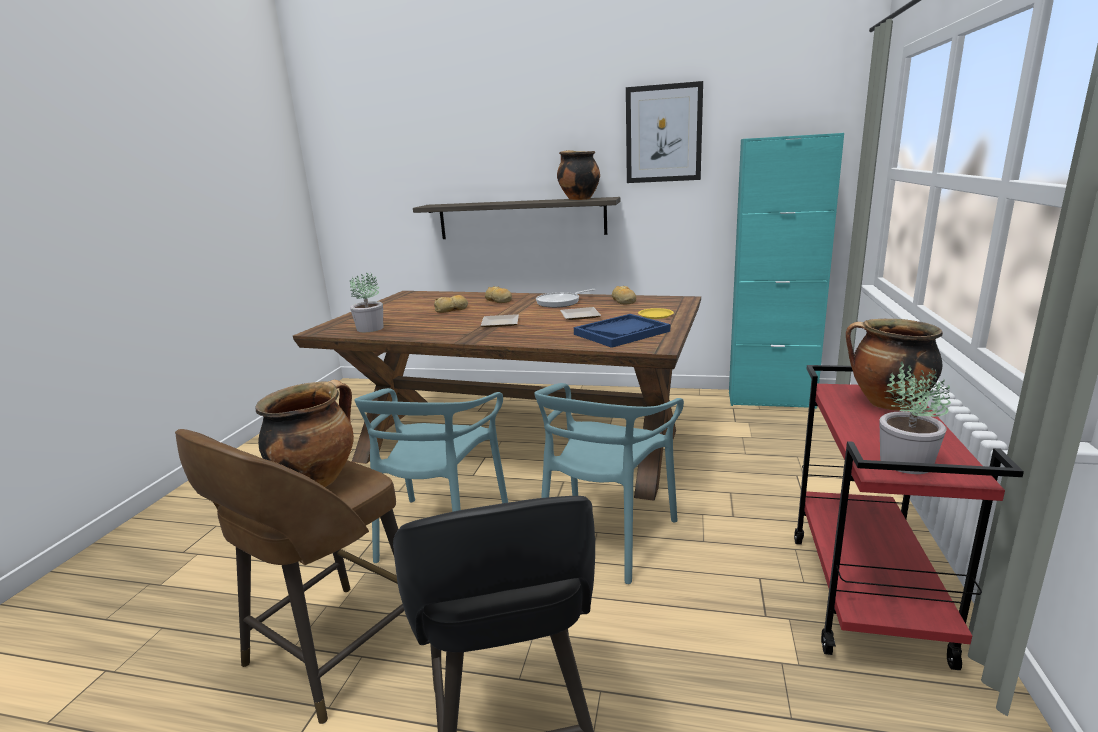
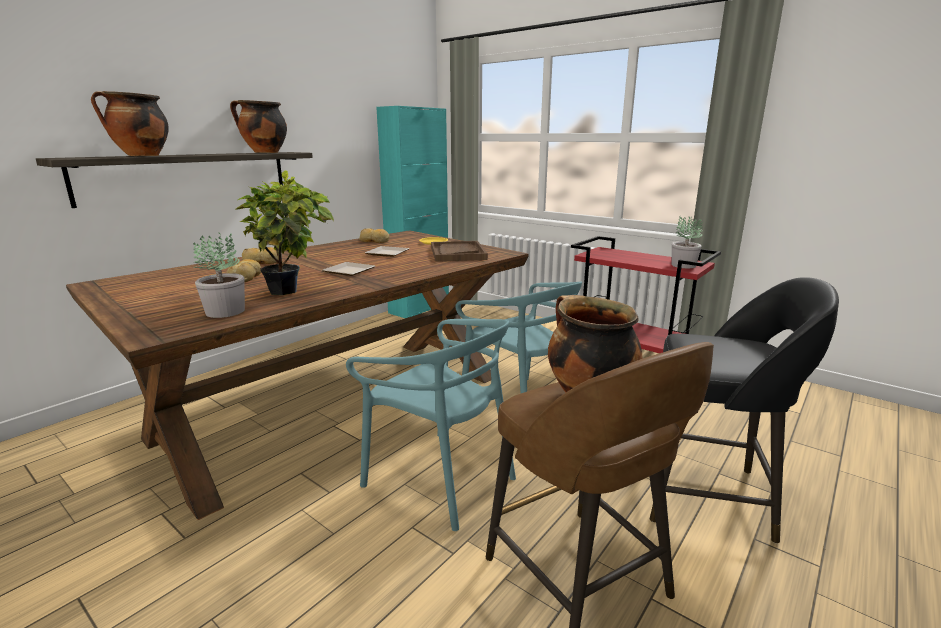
camera: 65 degrees left, 0 degrees up
(426, 327) = (292, 292): none -> potted plant
(560, 302) = (330, 251): frying pan -> none
(621, 333) = (457, 253): blue tray -> brown tray
(663, 134) = (320, 95): picture -> none
(887, 404) = (617, 253): cooking pot -> cooking pot (141, 156)

